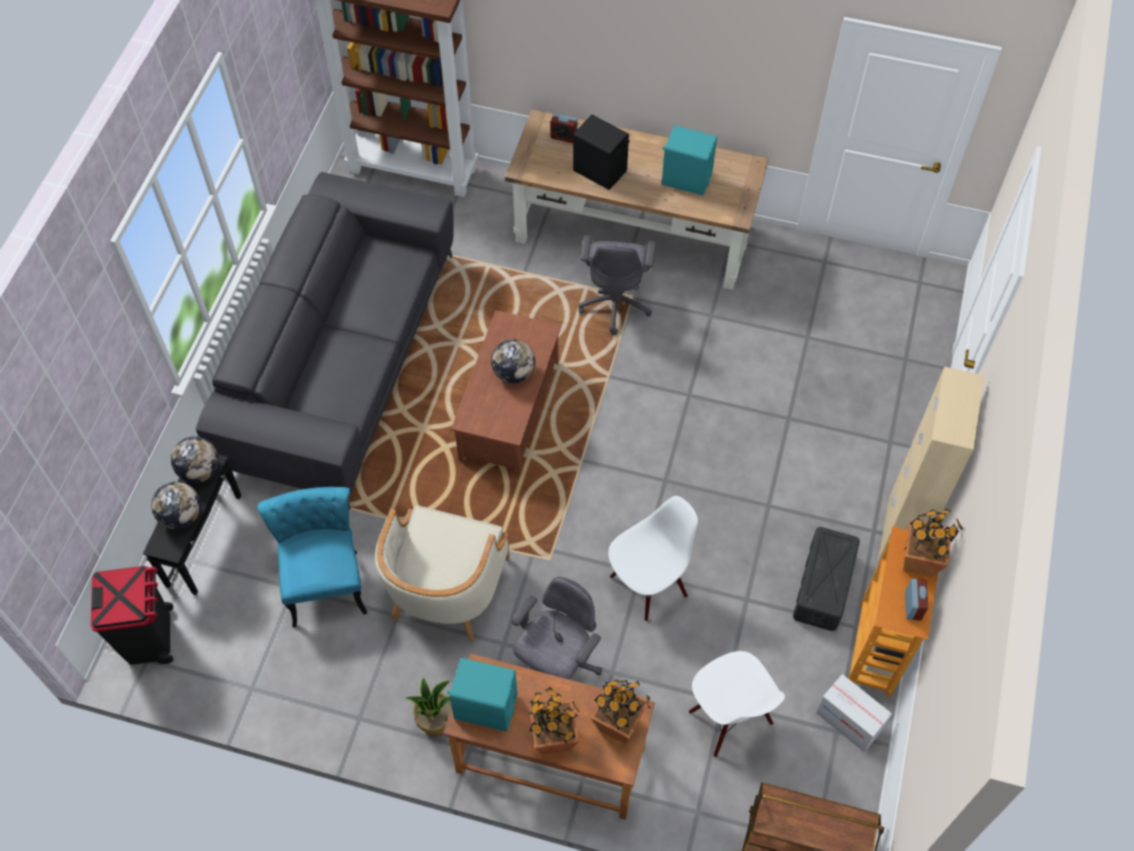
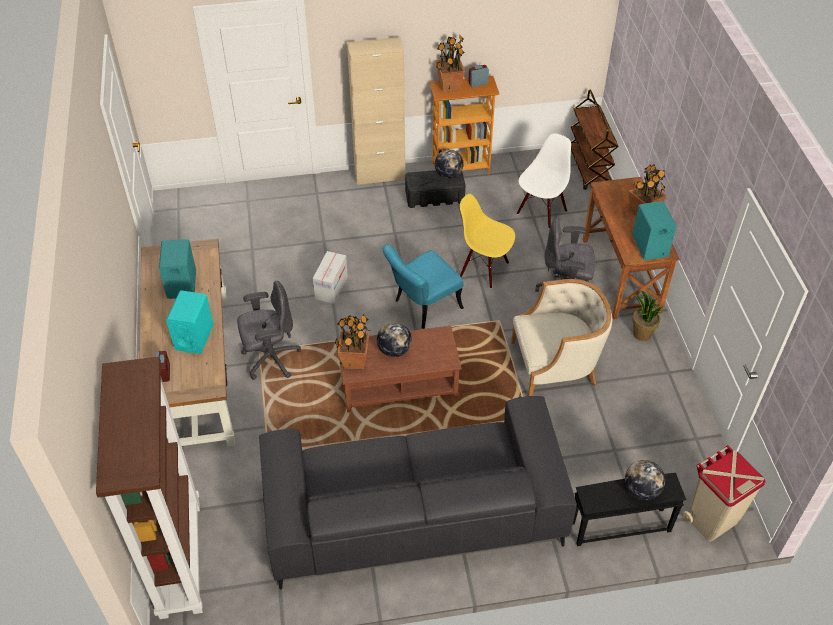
camera: 115 degrees left, 10 degrees down
(150, 638) = (711, 519): black trash can -> beige trash can
(200, 470) = (599, 498): globe -> globe (448, 175)
(325, 578) = (595, 435): turquoise chair -> turquoise chair (422, 307)
(600, 171) = (194, 337): black speaker -> turquoise speaker
(619, 724) = (614, 191): potted plant -> potted plant (354, 360)
(648, 585) = (484, 269): white chair -> yellow chair
(848, 721) = (508, 168): cardboard box -> cardboard box (331, 288)

